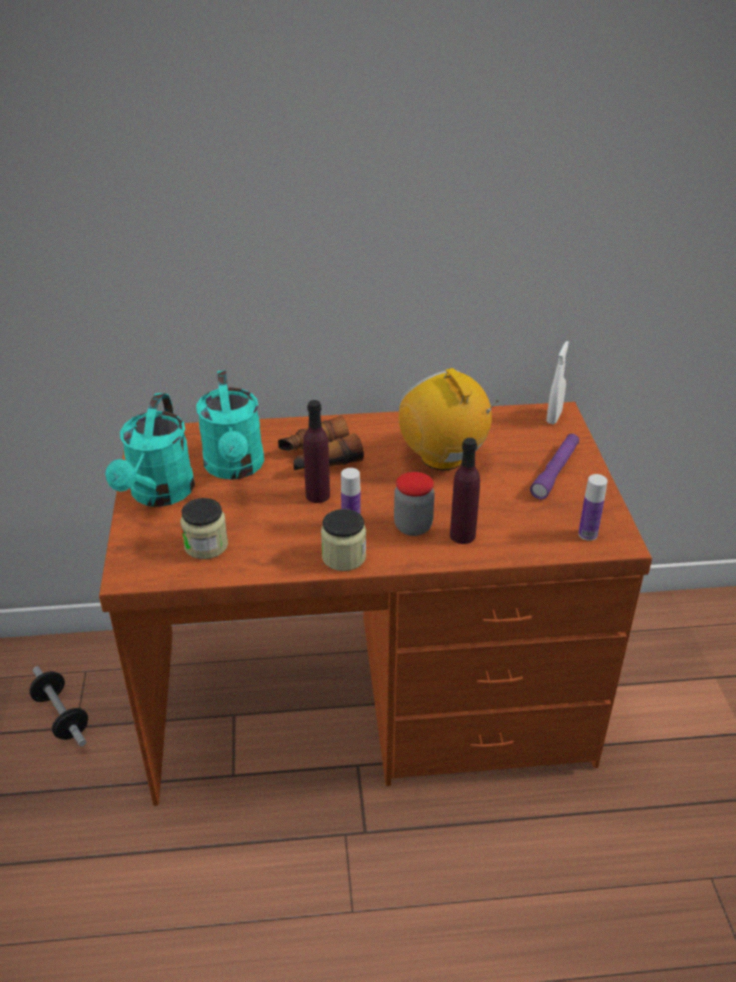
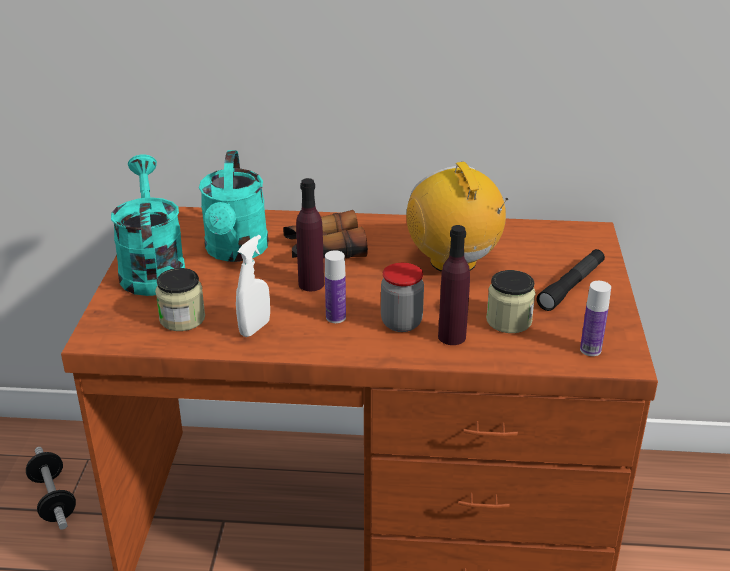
camera: 10 degrees right, 5 degrees down
(158, 495) = (151, 268): turquoise watering can -> turquoise watering can turned 150 degrees clockwise
(344, 557) = (319, 344): jar -> jar (509, 321)
(554, 417) = (585, 234): white spray bottle -> white spray bottle (255, 328)
(555, 471) = (571, 286): purple flashlight -> black flashlight

